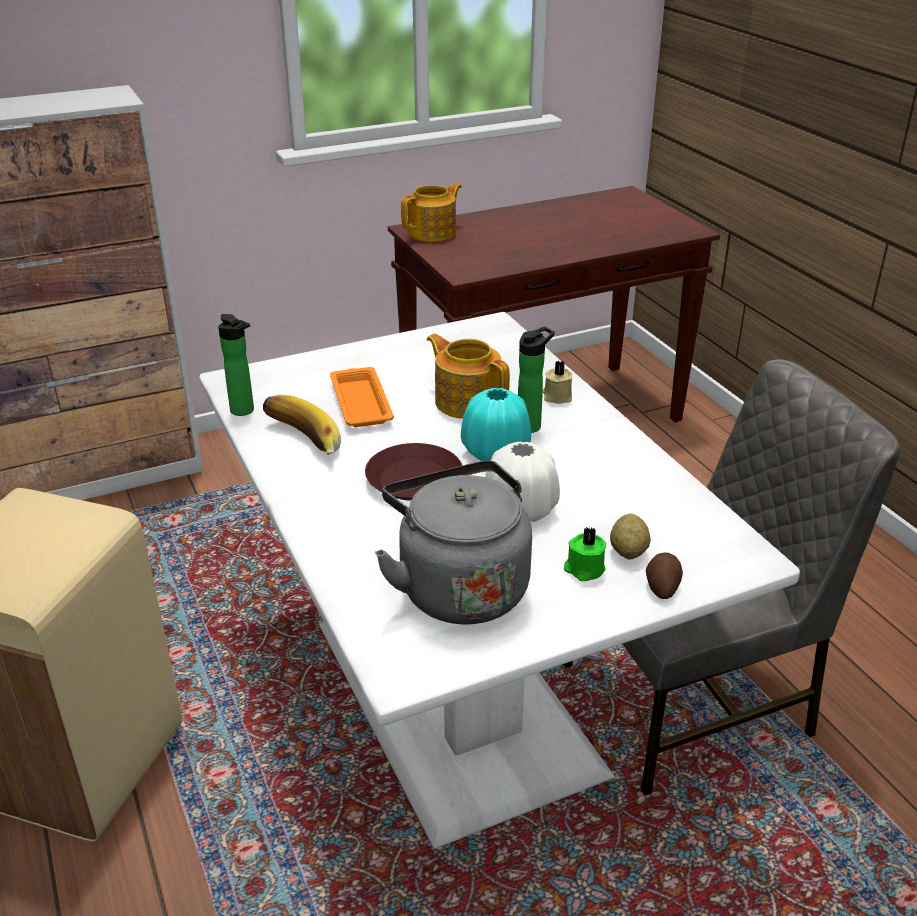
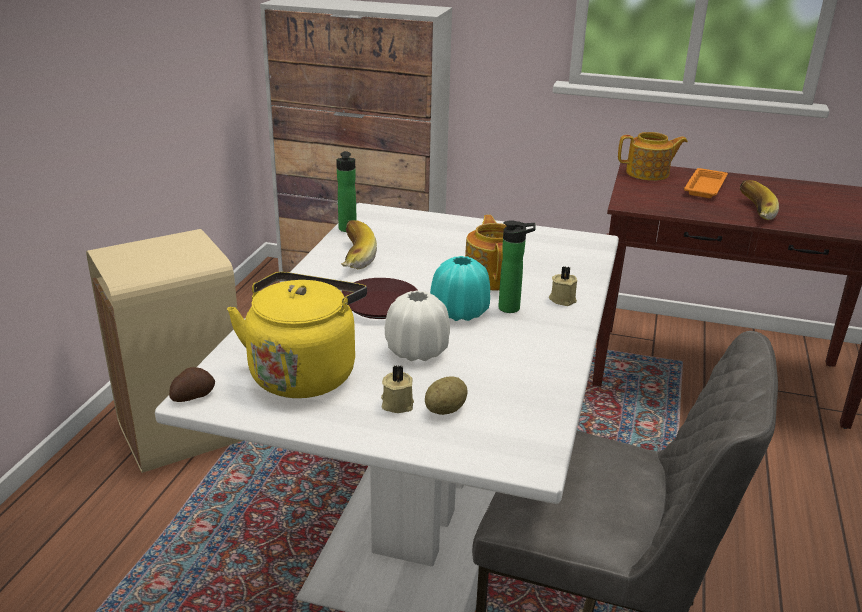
camera: 40 degrees right, 5 degrees down
(360, 402) = (422, 251): orange tray -> orange tray (705, 187)
(459, 587) = (304, 372): grey kettle -> yellow kettle
(568, 243) = (751, 211): none -> banana
(584, 569) = (397, 404): green candle -> beige candle
(662, 586) = (431, 441): potato -> potato (192, 396)

